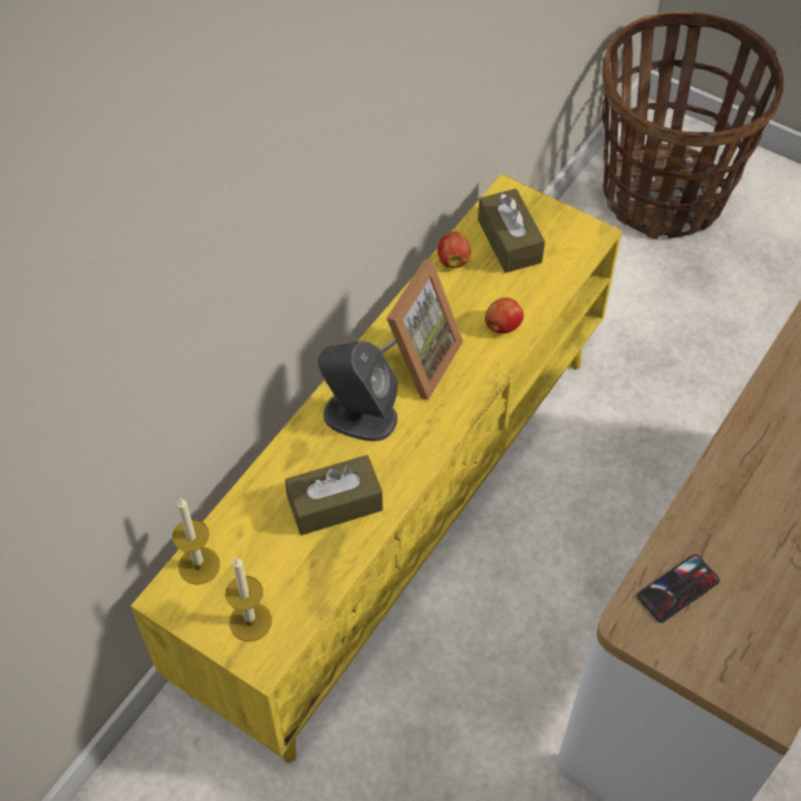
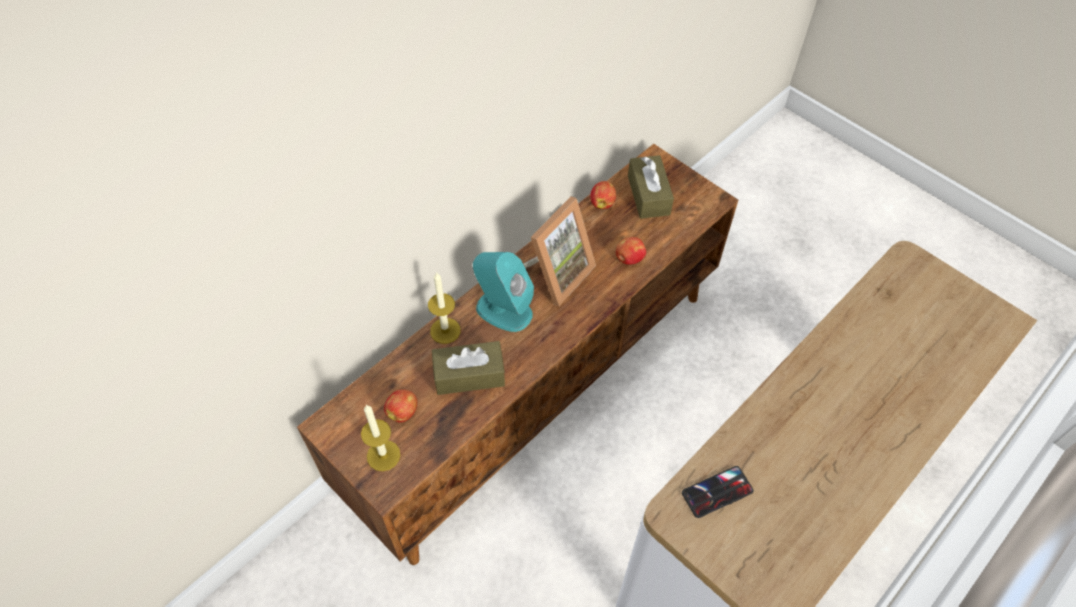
camera: 10 degrees right, 0 degrees up
(199, 565) = (355, 405): candle -> candle (445, 330)
(262, 564) = (403, 412): none -> apple
(359, 416) = (503, 310): grey speaker -> turquoise speaker
(400, 512) = (536, 388): yellow tv stand -> brown tv stand
(664, 195) = (786, 182): basket -> none

